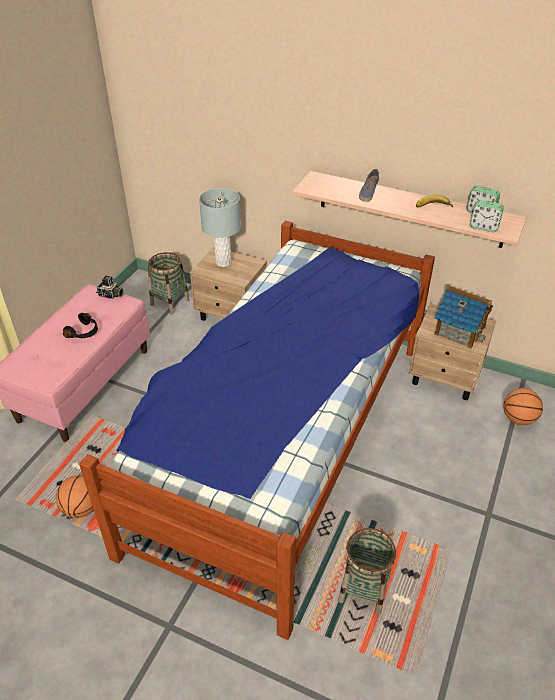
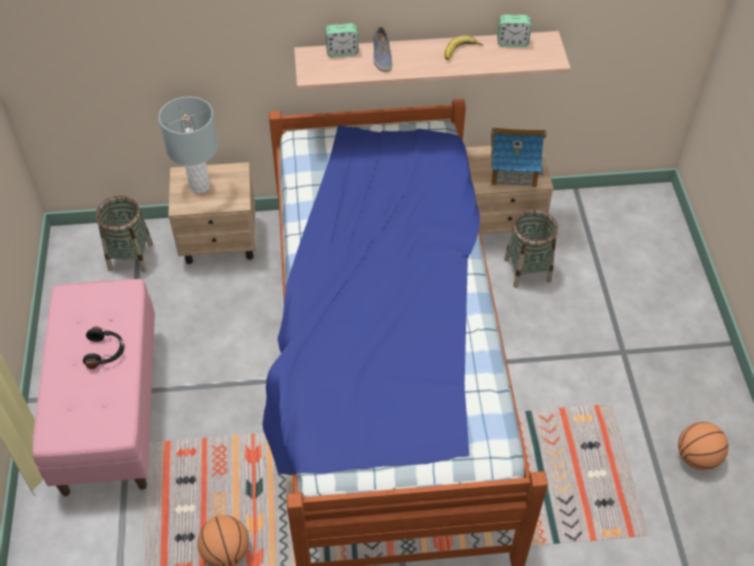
camera: 30 degrees left, 10 degrees up
(111, 295) = (96, 288): camera -> none
(364, 590) = (560, 483): basket -> basket (527, 270)
(483, 227) = (528, 61): alarm clock -> alarm clock (342, 51)
(518, 419) = (594, 237): basketball -> basketball (697, 457)

